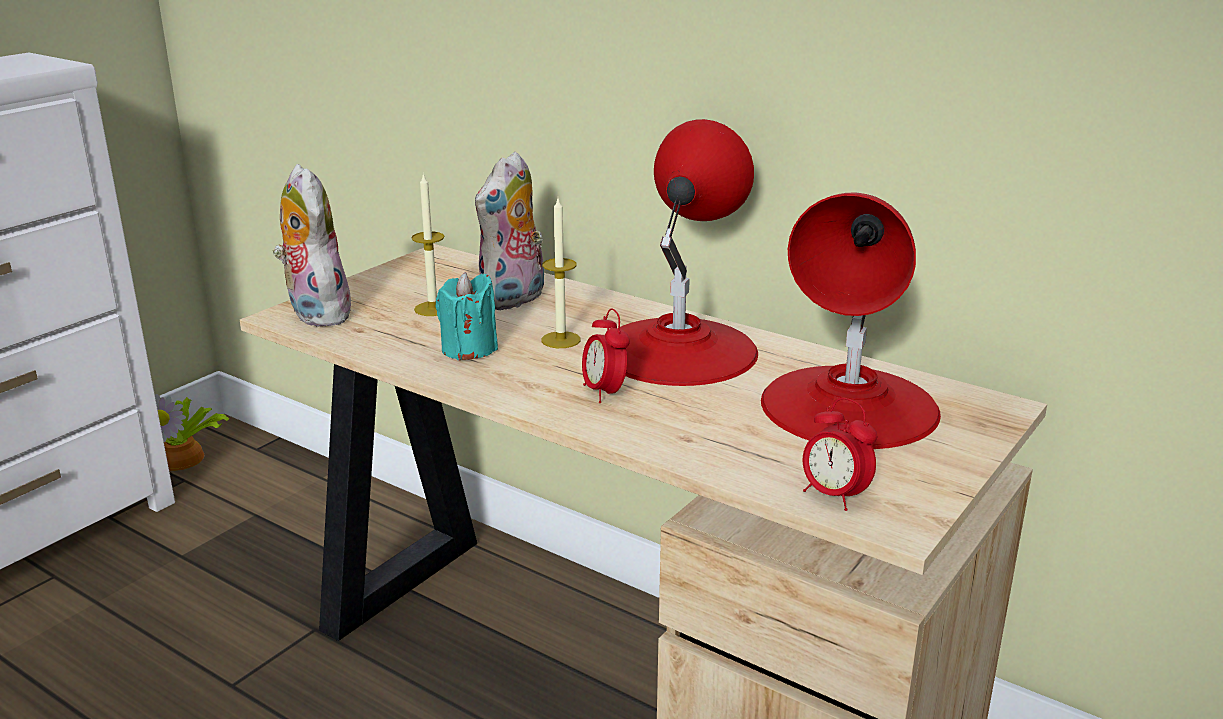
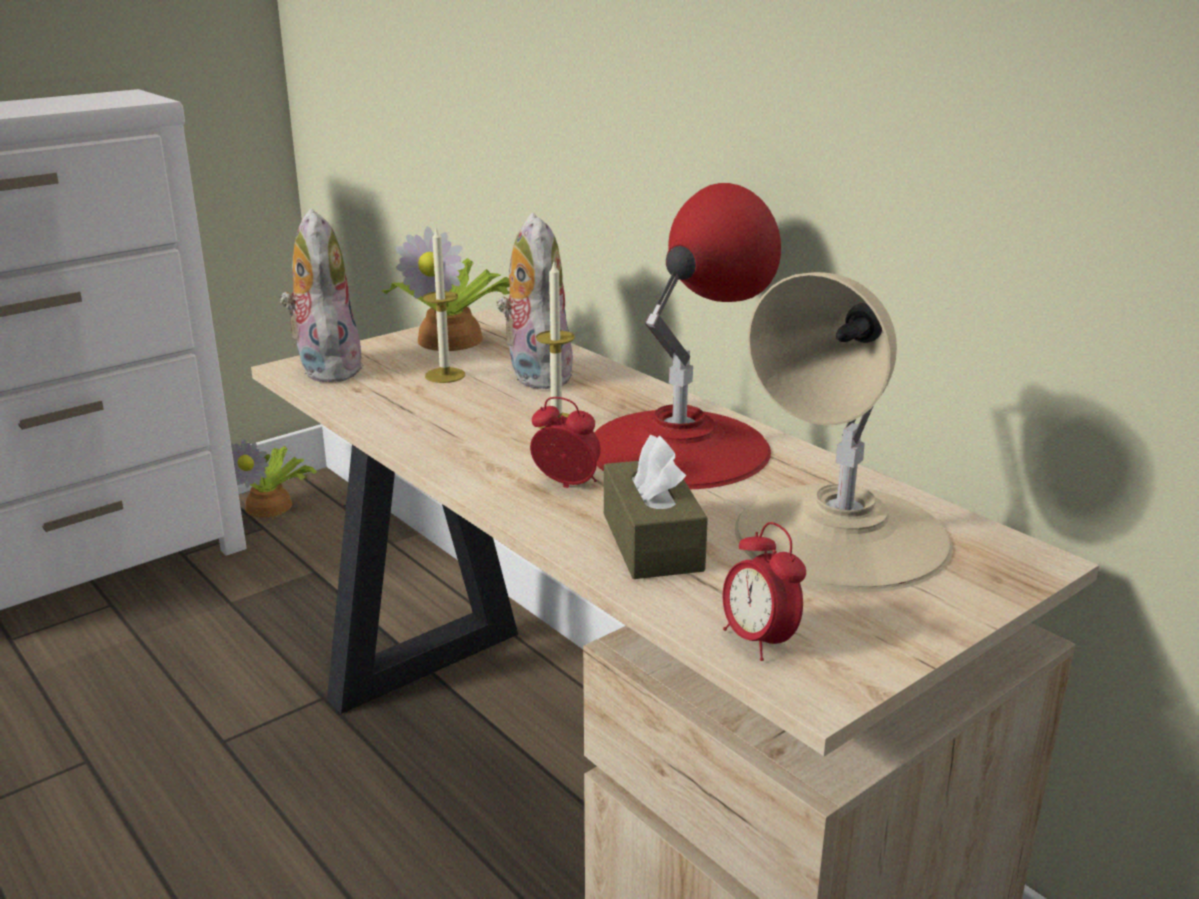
camera: 15 degrees right, 0 degrees up
(418, 274) = (454, 338): none -> potted plant
(469, 349) = (454, 421): turquoise candle -> none
(514, 300) = (535, 374): plush toy -> plush toy turned 120 degrees clockwise
(604, 393) = (567, 485): alarm clock -> alarm clock turned 120 degrees clockwise
(704, 430) = (652, 541): none -> brown tissue box
(850, 406) = (842, 535): red table lamp -> beige table lamp

